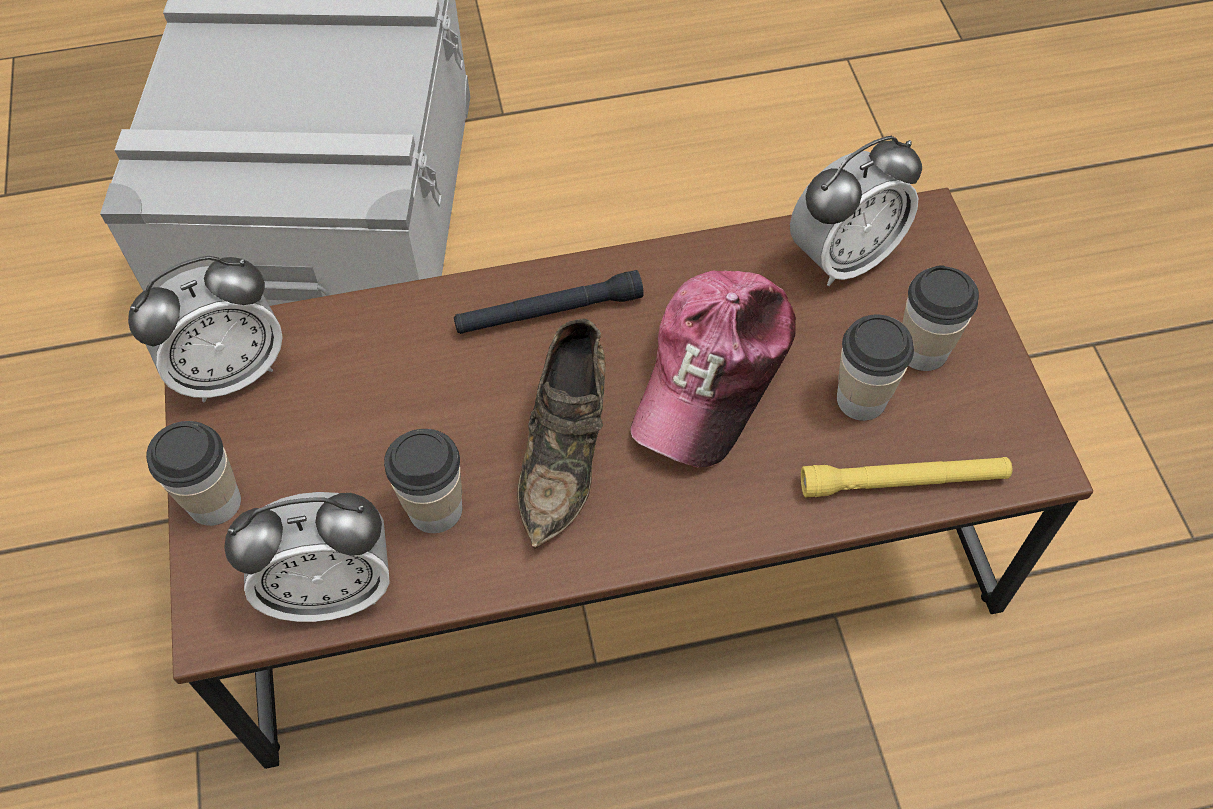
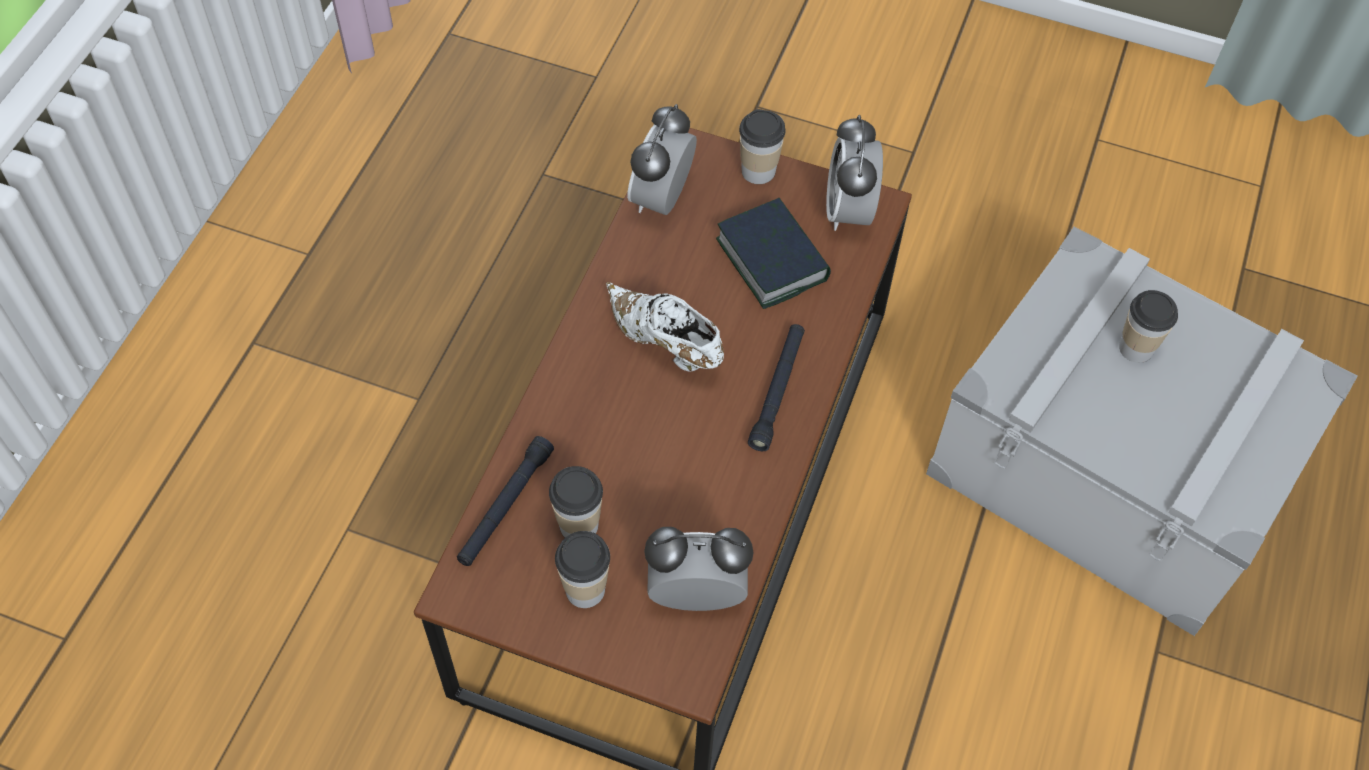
camera: 120 degrees right, 0 degrees up
(360, 411) = (772, 259): none -> book
(435, 509) = (675, 264): cup -> cup (1136, 348)
(566, 451) = (665, 344): brown shoe -> white shoe
(714, 374) = (661, 454): cap -> none
(843, 258) = (696, 595): alarm clock -> alarm clock turned 90 degrees clockwise
(903, 482) = (505, 506): yellow flashlight -> black flashlight

